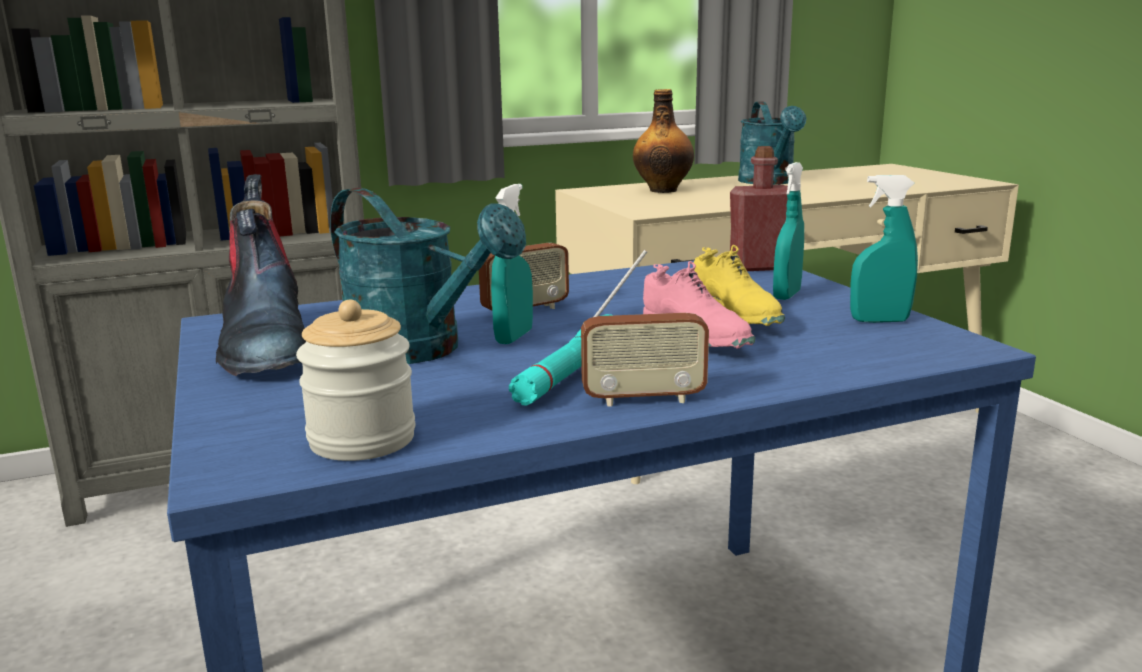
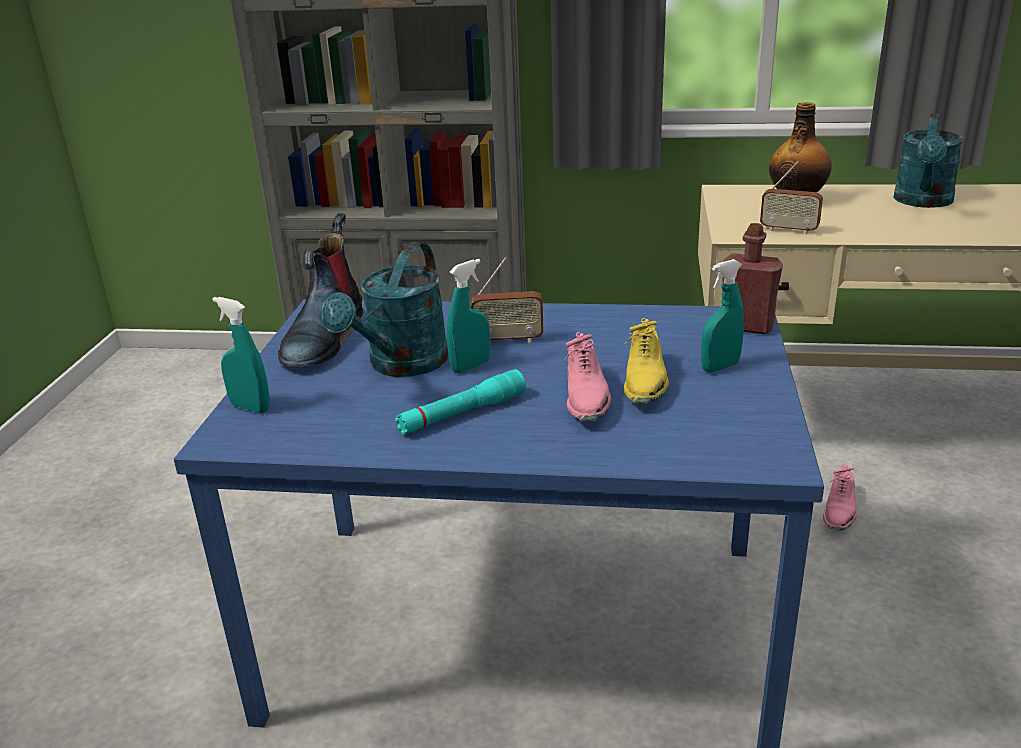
camera: 30 degrees right, 10 degrees up
(362, 439) = (297, 435): jar -> none
(419, 350) = (401, 365): turquoise watering can -> turquoise watering can turned 45 degrees clockwise
(643, 399) = (480, 447): radio -> radio (788, 230)
(794, 490) = (839, 512): none -> pink shoe
(879, 321) = (752, 415): turquoise spray bottle -> turquoise spray bottle (250, 407)

